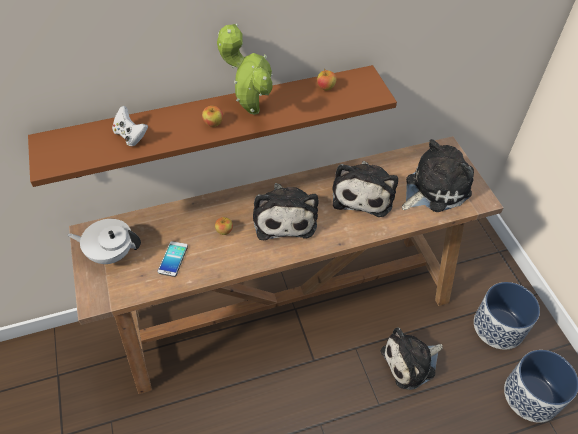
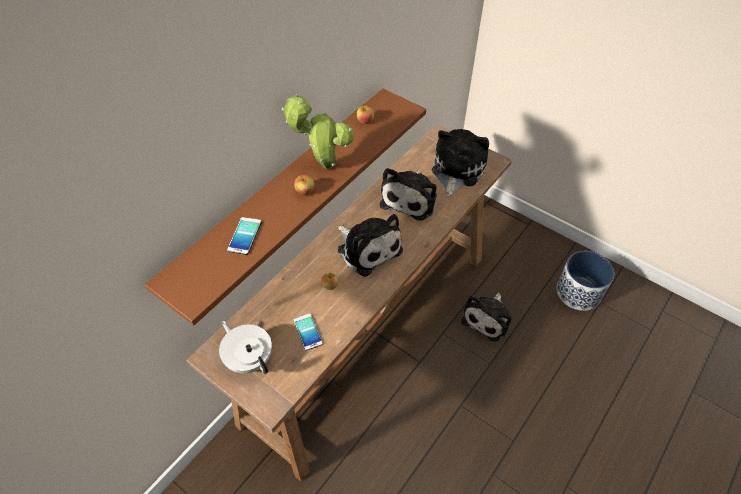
camera: 35 degrees left, 0 degrees up
(111, 253) = (249, 359): white teapot -> white teapot turned 75 degrees clockwise
(131, 136) = (245, 236): white game controller -> phone
(363, 193) = (410, 199): plush toy -> plush toy turned 45 degrees clockwise
(499, 327) = (525, 257): planter -> none

